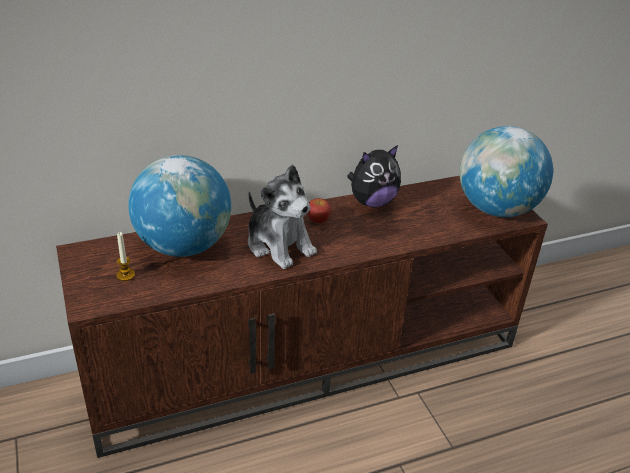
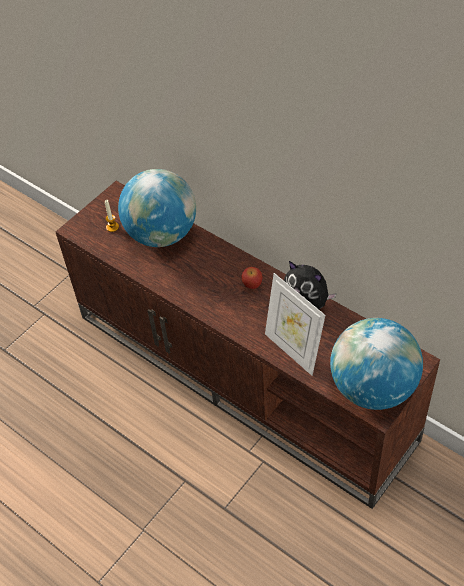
camera: 65 degrees right, 15 degrees up
(279, 245) = (203, 279): plush toy -> none
(421, 230) = (293, 350): none -> picture frame

